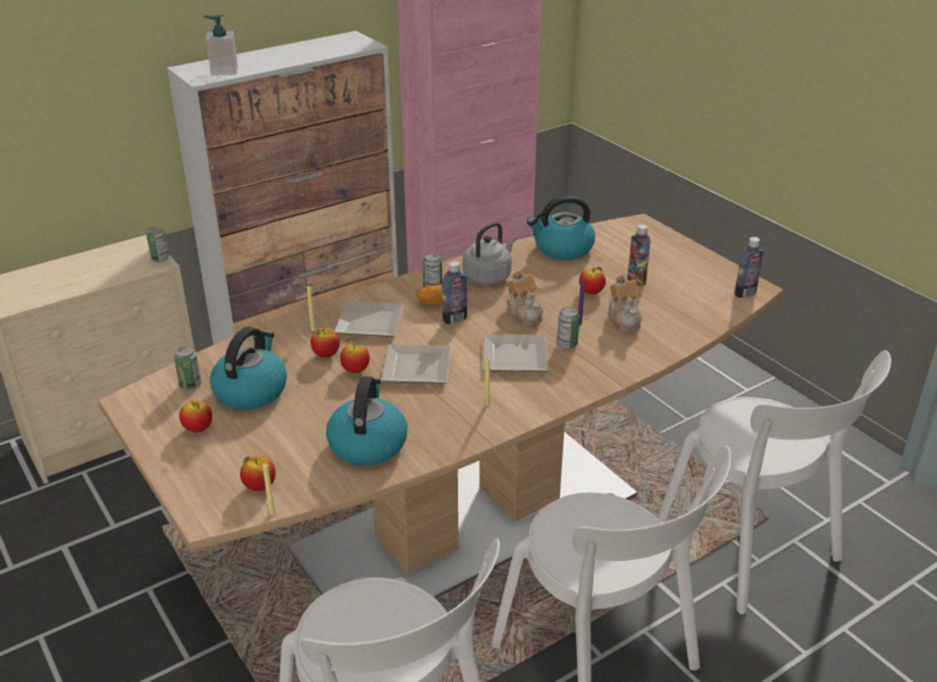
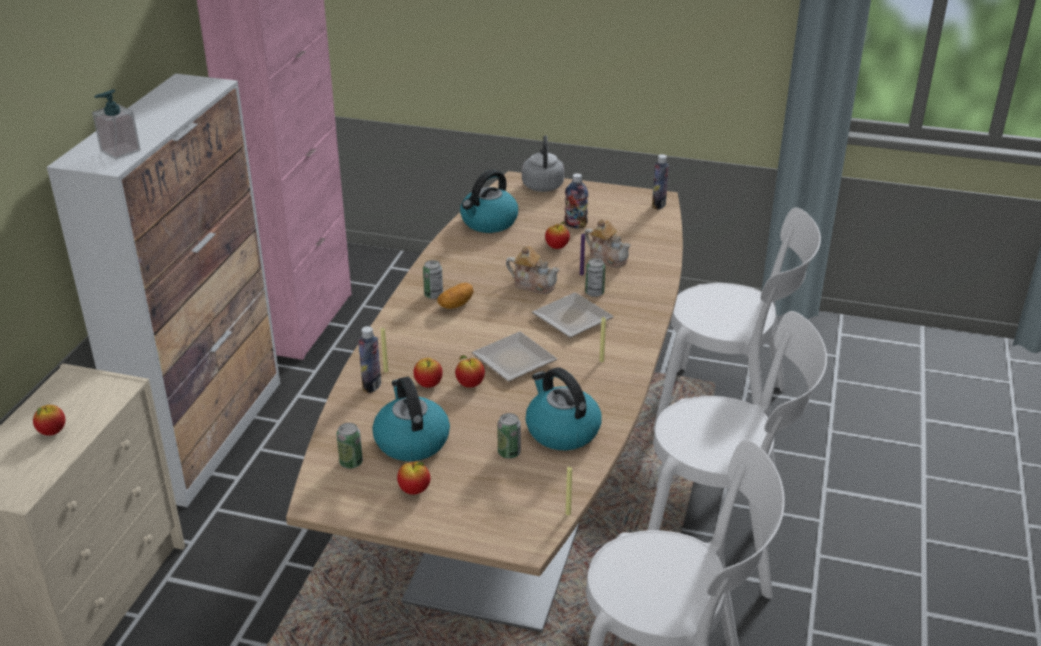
camera: 40 degrees left, 0 degrees up
(160, 259) = (118, 381): can -> can (509, 453)
(259, 487) = (530, 502): apple -> apple (52, 432)
(371, 324) = (428, 344): plate -> none
(454, 319) = (487, 311): bottle -> bottle (372, 385)
(489, 276) = (464, 267): grey kettle -> grey kettle (543, 185)

